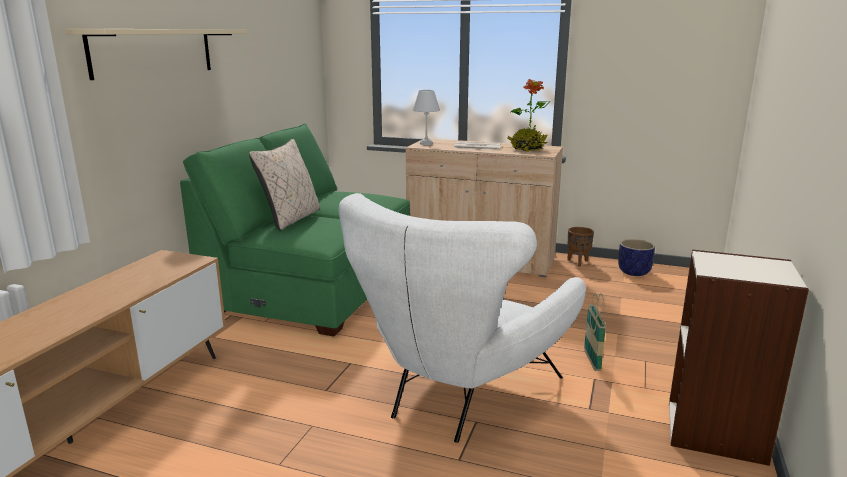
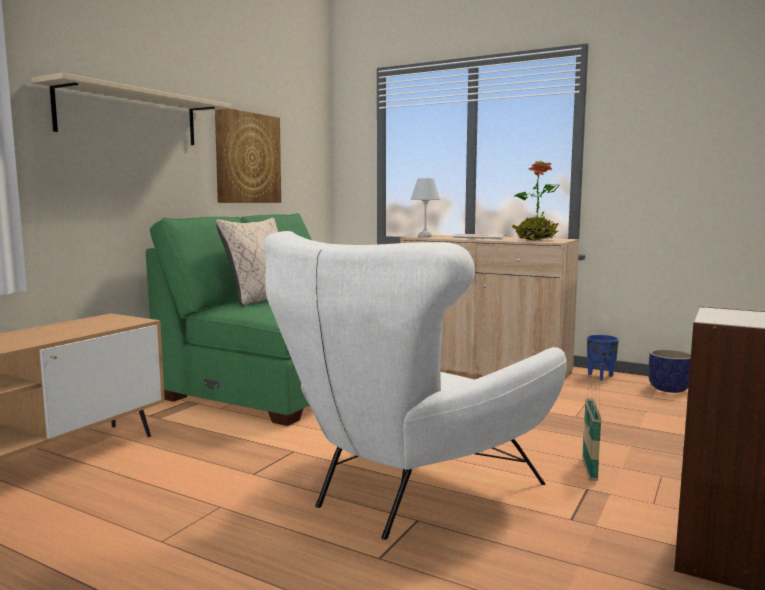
camera: 10 degrees right, 10 degrees down
(256, 73) = (248, 158): none -> picture
(578, 262) = (601, 376): brown planter -> blue planter

